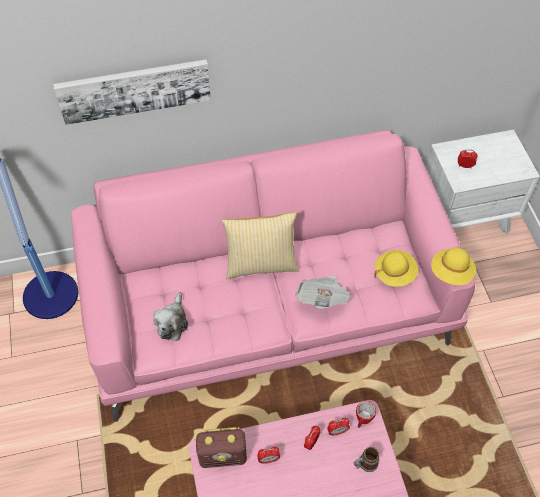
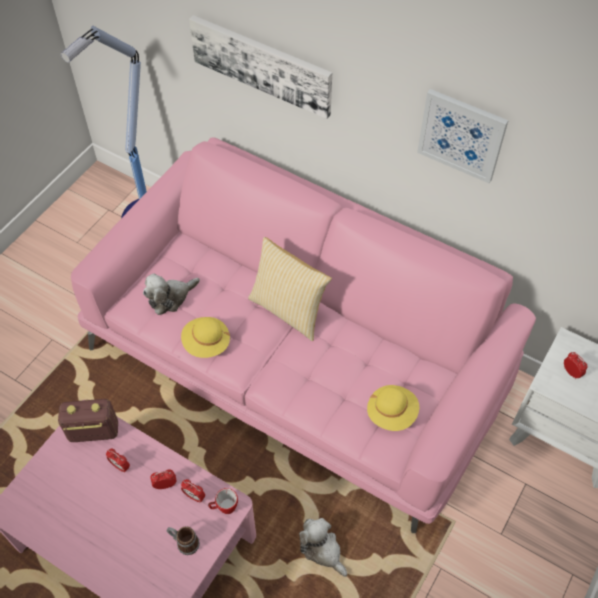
camera: 45 degrees right, 0 degrees up
(223, 456) = (93, 432): radio -> radio turned 135 degrees clockwise
(322, 298) = (304, 379): newspaper -> none
(328, 47) = (461, 135): none -> picture
(412, 403) = (322, 550): none -> plush toy
(451, 273) = (426, 451): yellow hat -> yellow hat (206, 343)

